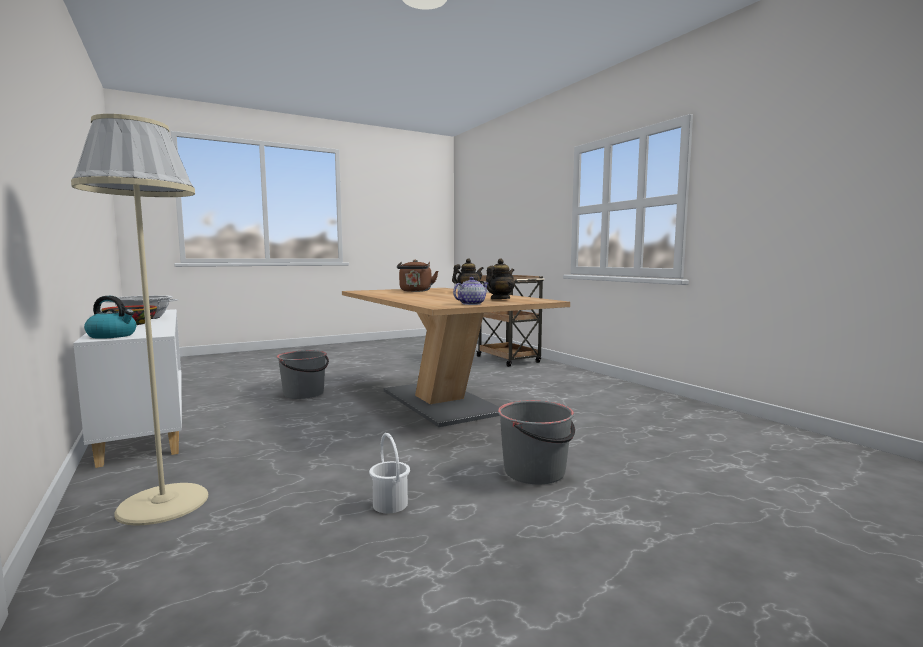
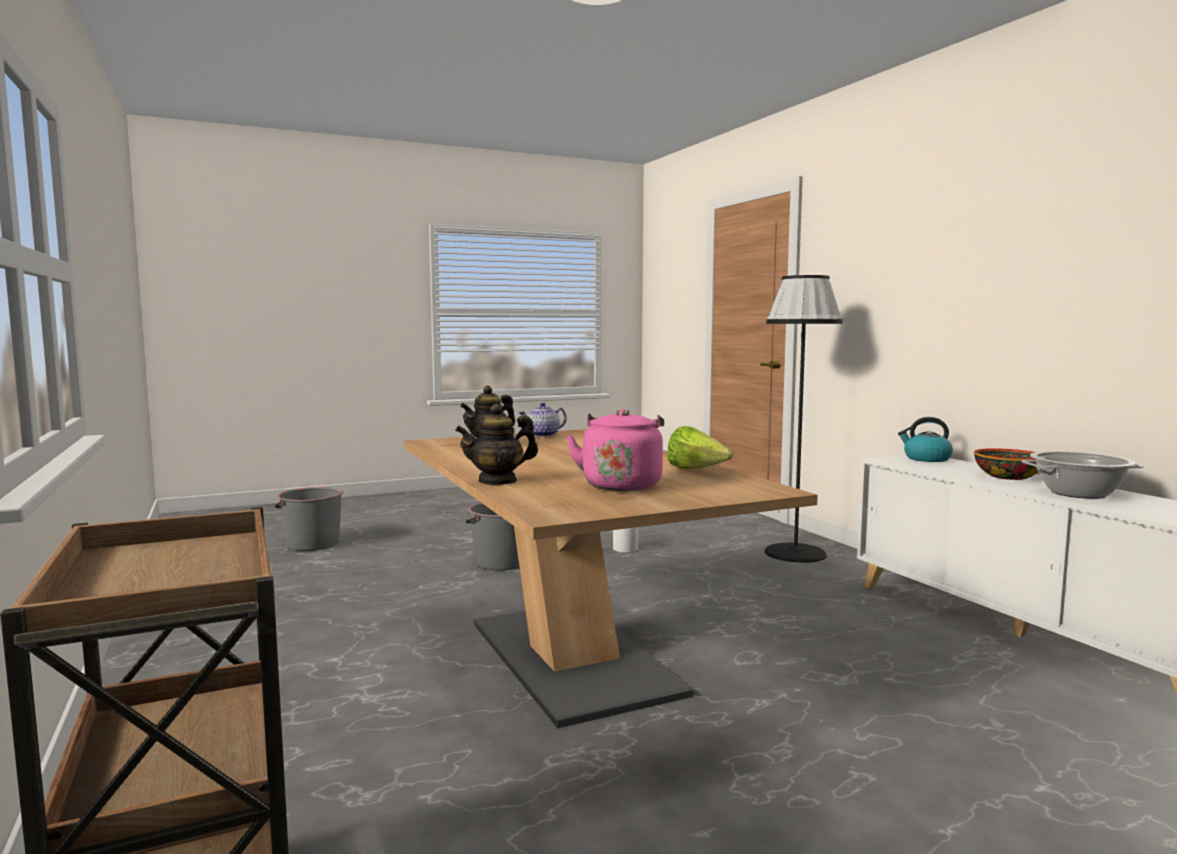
camera: 175 degrees left, 0 degrees up
(162, 503) = (795, 553): beige floor lamp -> black floor lamp
(304, 394) = (863, 693): grey bucket -> grey bucket (312, 544)
(377, 293) = (696, 470): none -> lettuce
(415, 291) = (622, 485): brown kettle -> pink kettle

